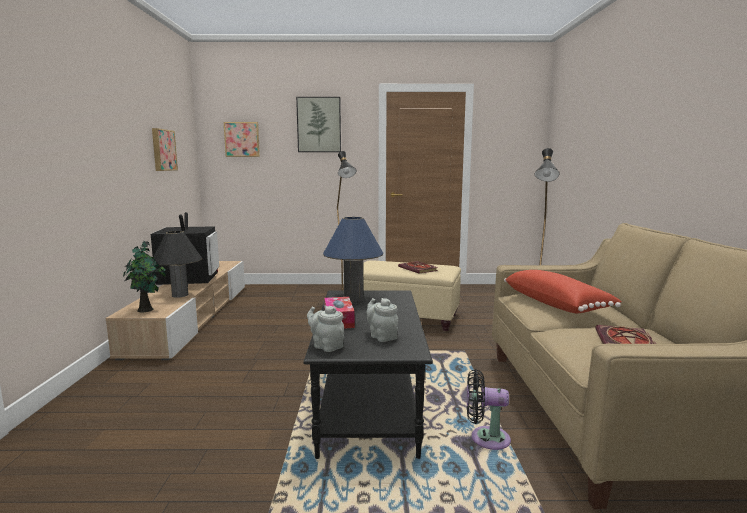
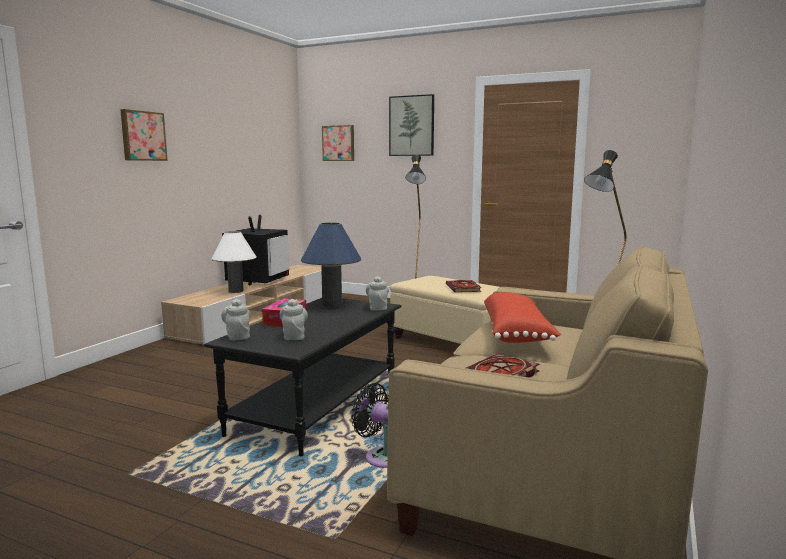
camera: 25 degrees right, 0 degrees up
(147, 310) = (196, 299): potted plant -> none
(163, 150) = (249, 155): picture -> picture (142, 136)
(180, 295) = (236, 291): black table lamp -> white table lamp
(399, 296) = (377, 308): none -> grey teapot

